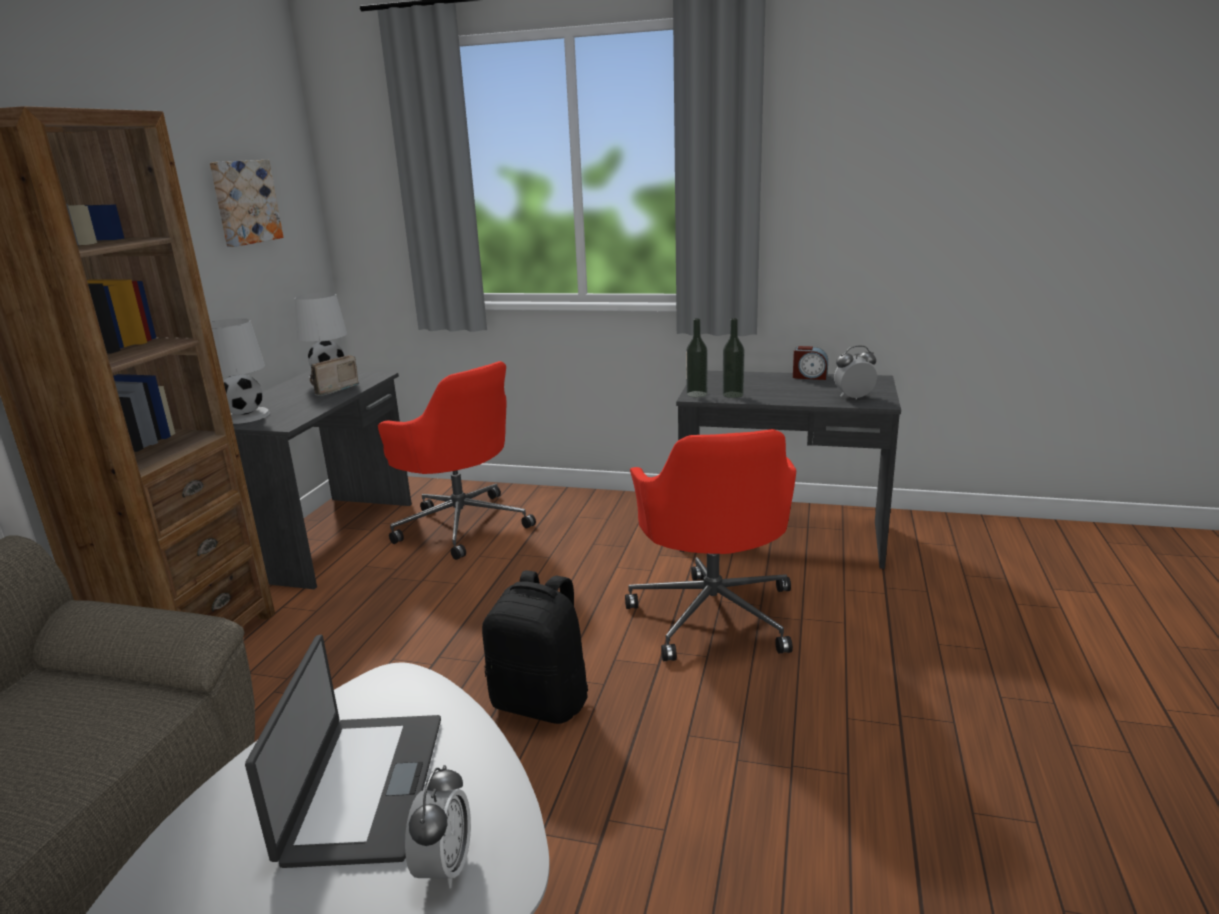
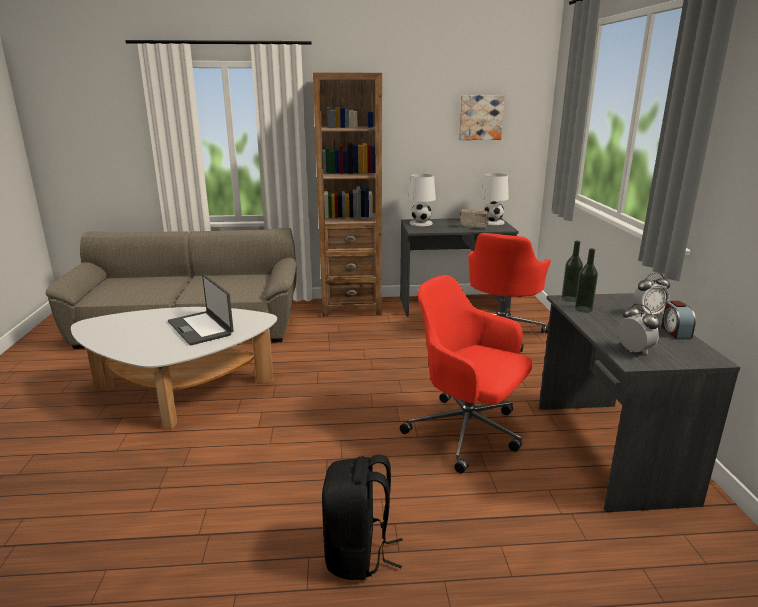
camera: 70 degrees right, 0 degrees up
(362, 787) = (201, 328): laptop -> laptop turned 75 degrees clockwise
(444, 867) = (162, 348): alarm clock -> alarm clock (648, 314)
(542, 702) = (349, 392): black backpack -> black backpack (358, 554)
(713, 613) = (467, 432): red office chair -> red office chair turned 60 degrees clockwise

